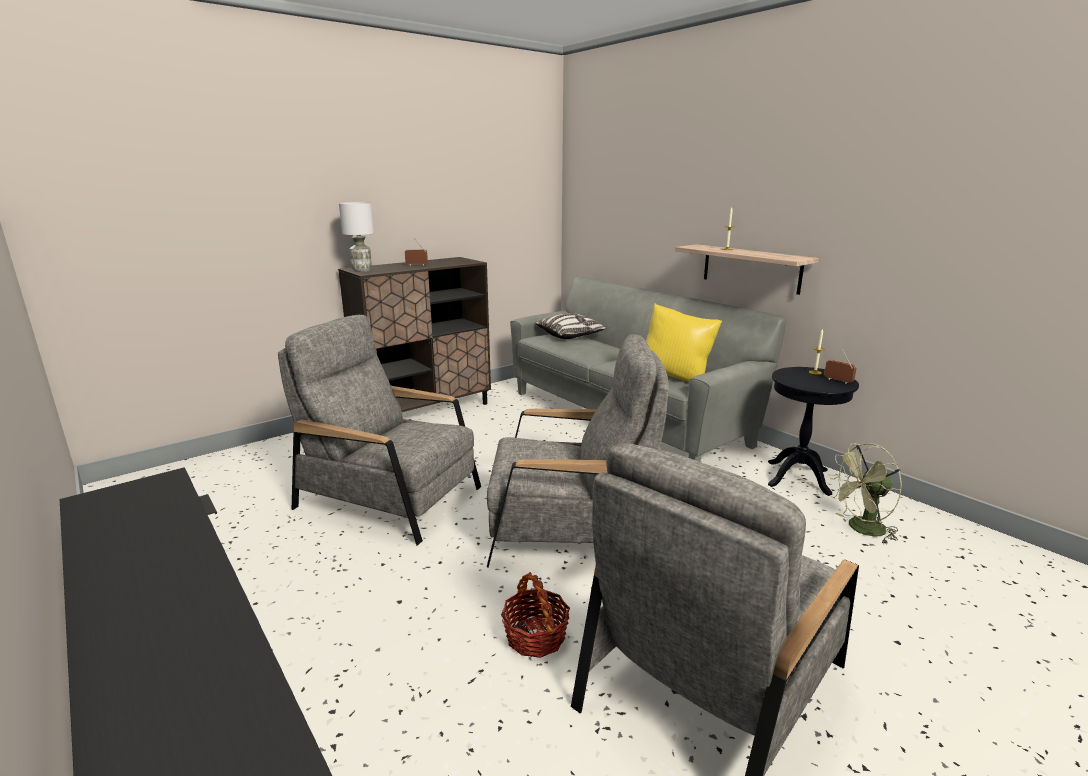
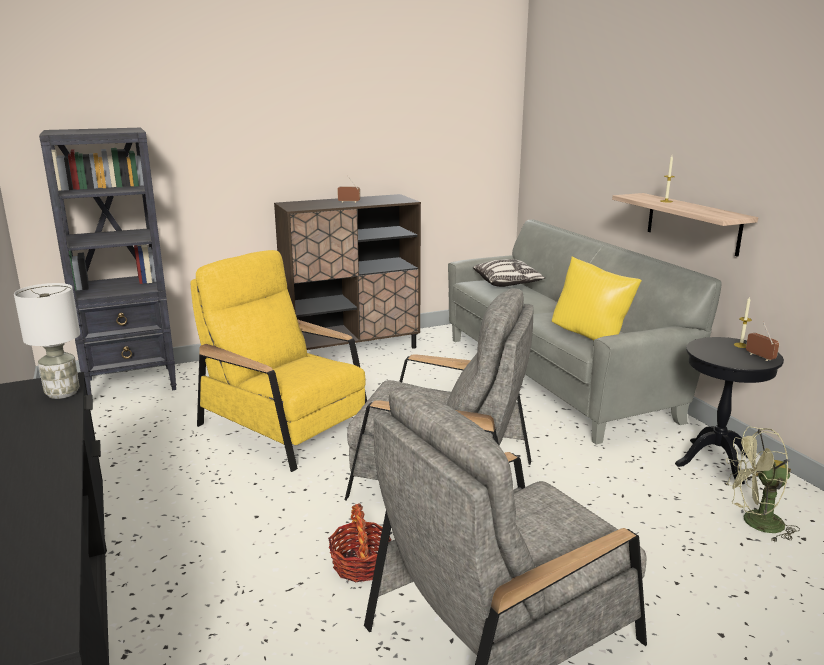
camera: 15 degrees right, 0 degrees up
(198, 472) = (132, 384): none -> black bookcase
(361, 270) = (292, 206): white table lamp -> white table lamp (62, 393)
(390, 497) = (285, 426): grey armchair -> yellow armchair

